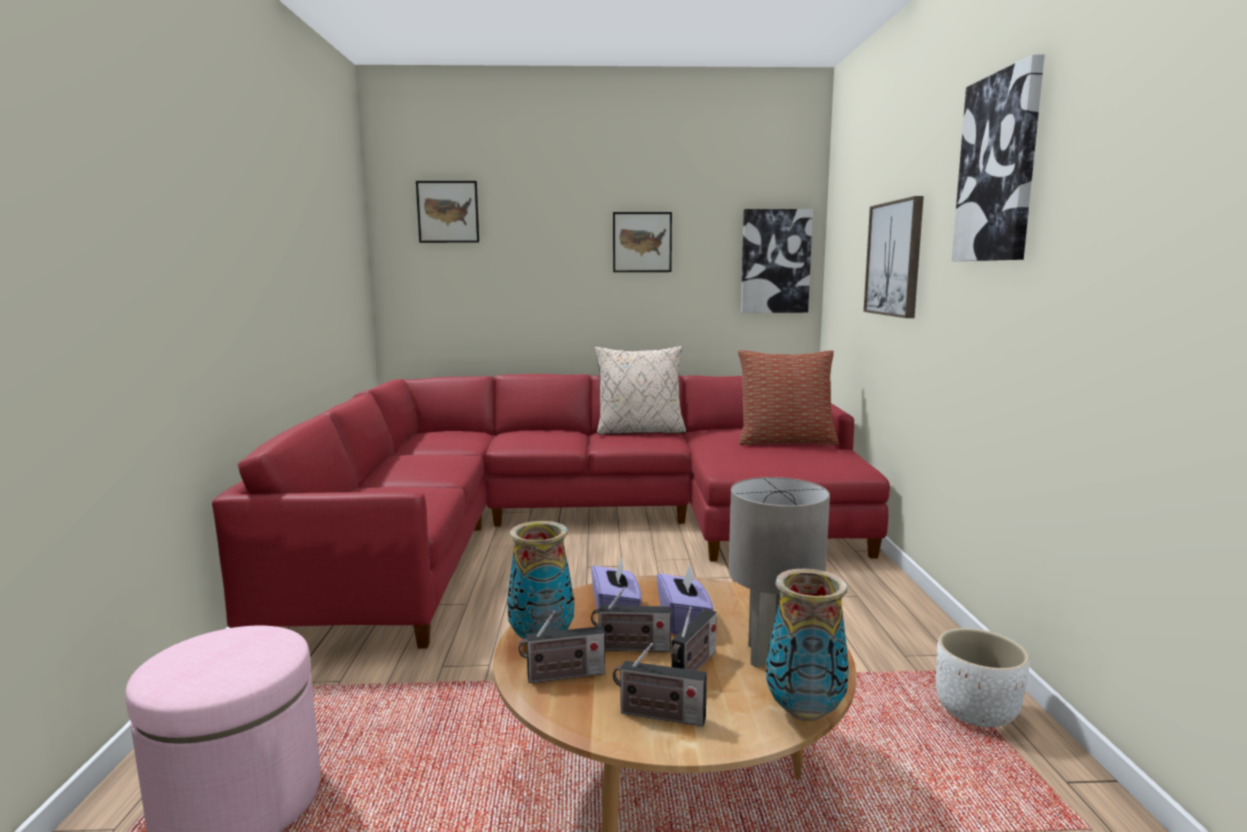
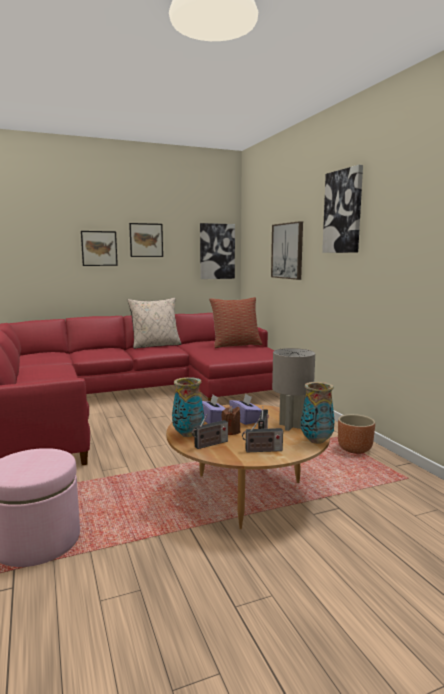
camera: 20 degrees left, 0 degrees up
(448, 212) = (28, 220): picture -> picture (99, 248)
(630, 648) = (231, 432): radio -> brown candle
(977, 712) = (355, 449): white planter -> brown planter

